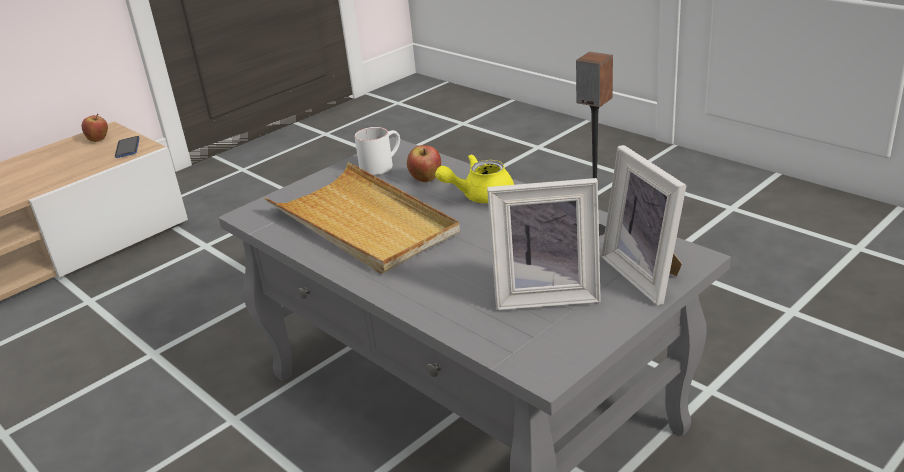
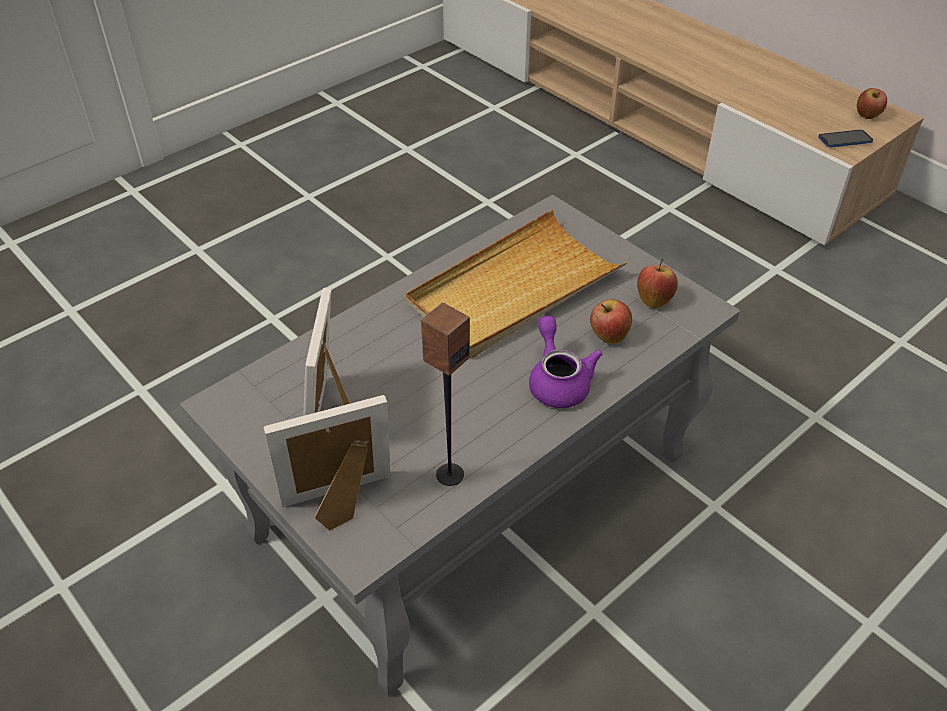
camera: 90 degrees right, 15 degrees up
(381, 165) = (654, 300): white mug -> apple
(480, 195) = (558, 381): yellow teapot -> purple teapot

